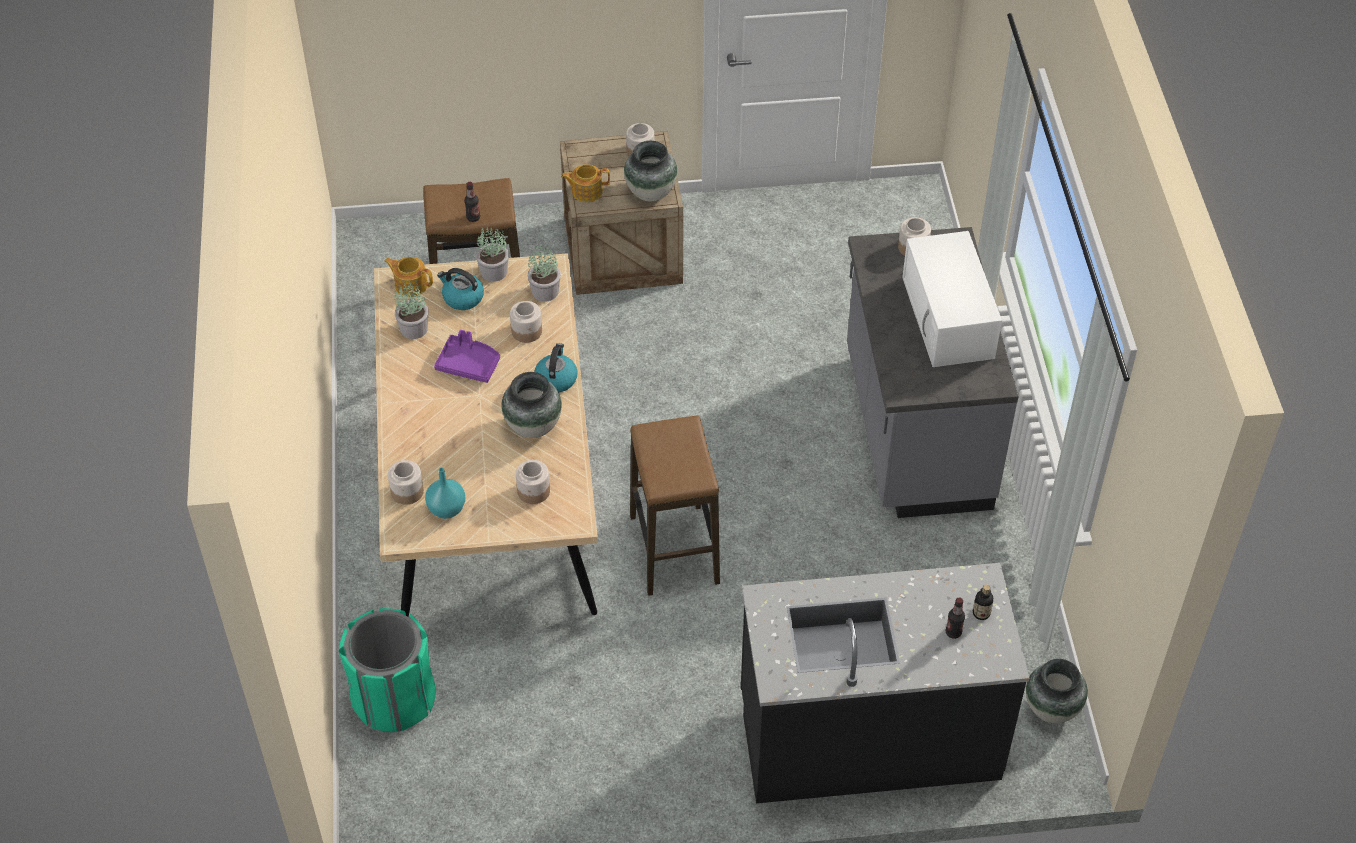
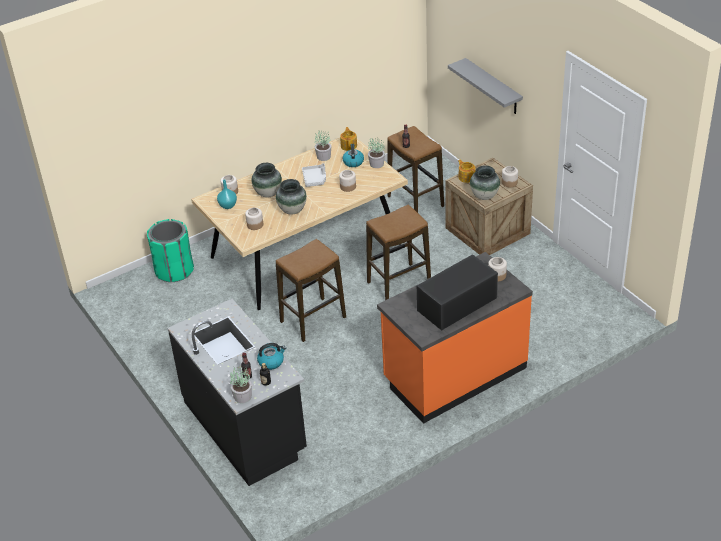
camera: 65 degrees right, 10 degrees down
(469, 364) = (315, 179): purple tray -> grey tray
(518, 32) = (493, 87): none -> grey shelf
(545, 291) = (377, 182): potted plant -> potted plant (243, 396)
(556, 379) = (326, 206): kettle -> kettle (271, 362)
(666, 407) = (399, 283): none -> stool
(914, 430) = (454, 374): grey counter -> orange counter
(949, 318) = (456, 305): white microwave -> black microwave
(1051, 709) = (305, 491): vase -> vase (268, 193)

